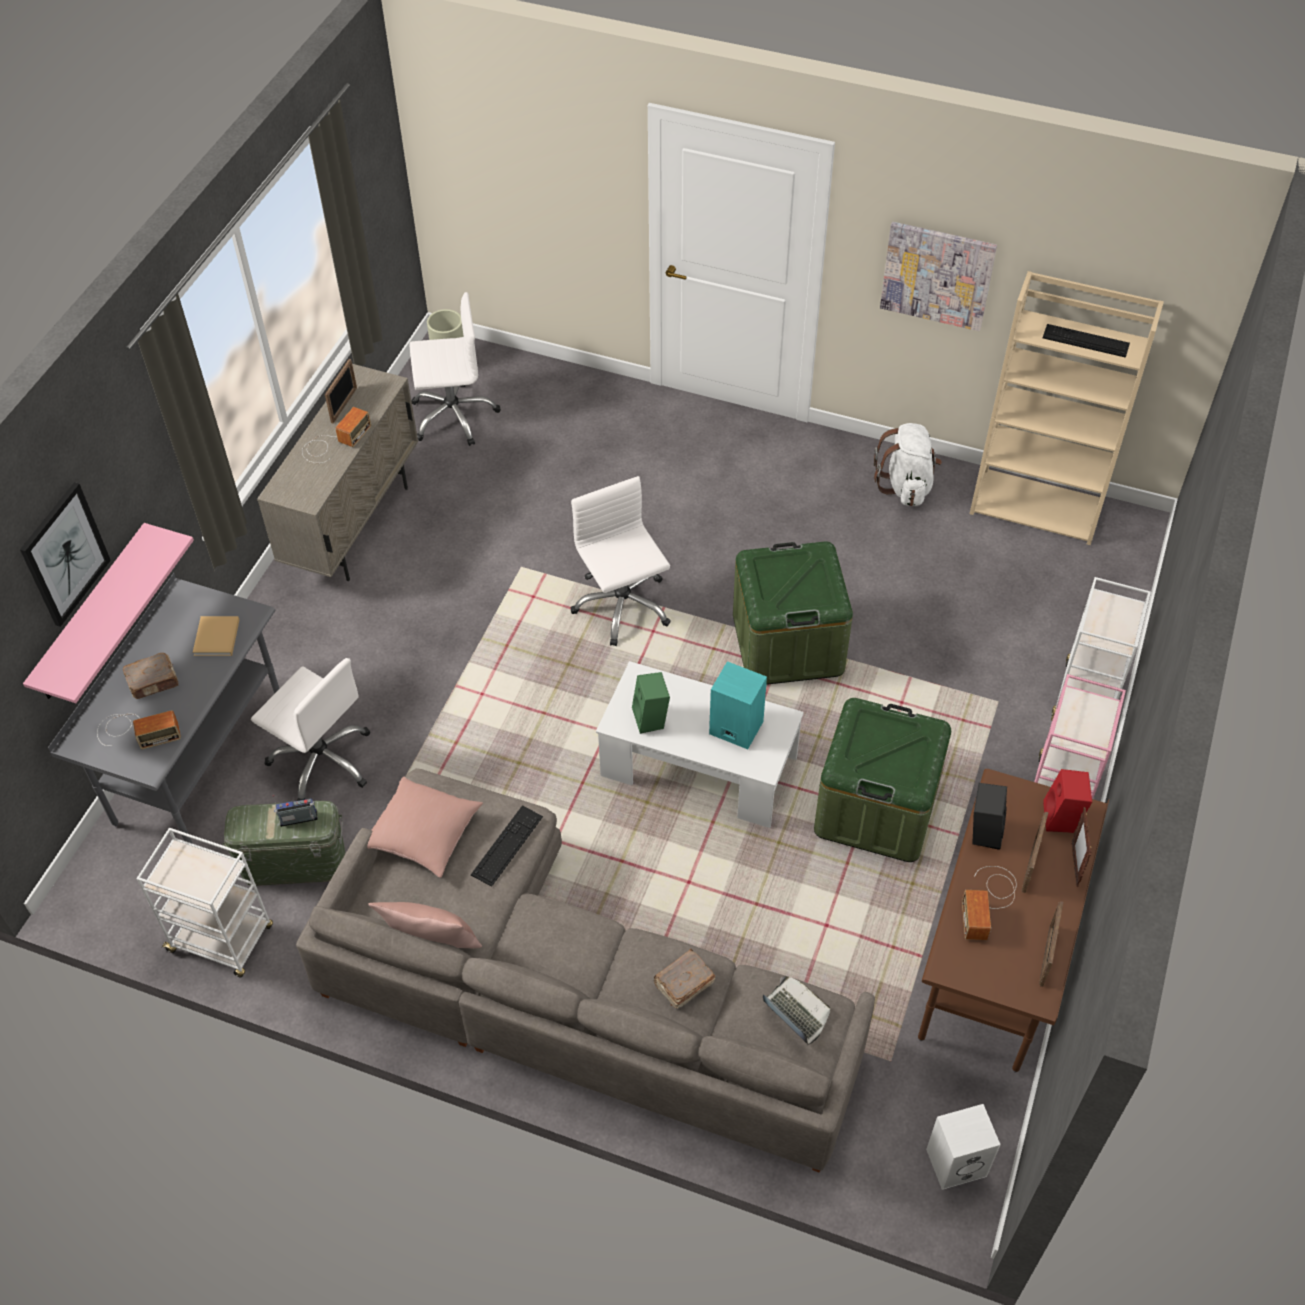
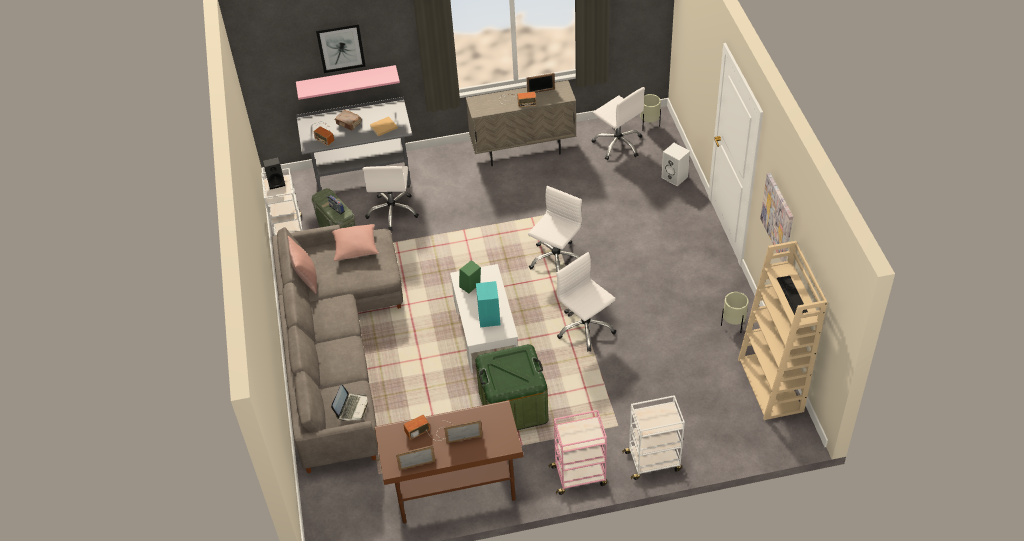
camera: 60 degrees right, 5 degrees down
(507, 845) = (368, 275): keyboard -> none
(683, 984) = (340, 364): brown book -> none
(787, 643) = (585, 328): green storage box -> white office chair
(906, 485) = (733, 325): white backpack -> beige planter
(957, 1161) = (344, 520): white speaker -> white speaker (675, 177)
(983, 831) = (470, 414): black speaker -> black speaker (277, 182)
(1062, 819) = (500, 440): red speaker -> none
(1074, 864) = (476, 455): picture frame -> none

